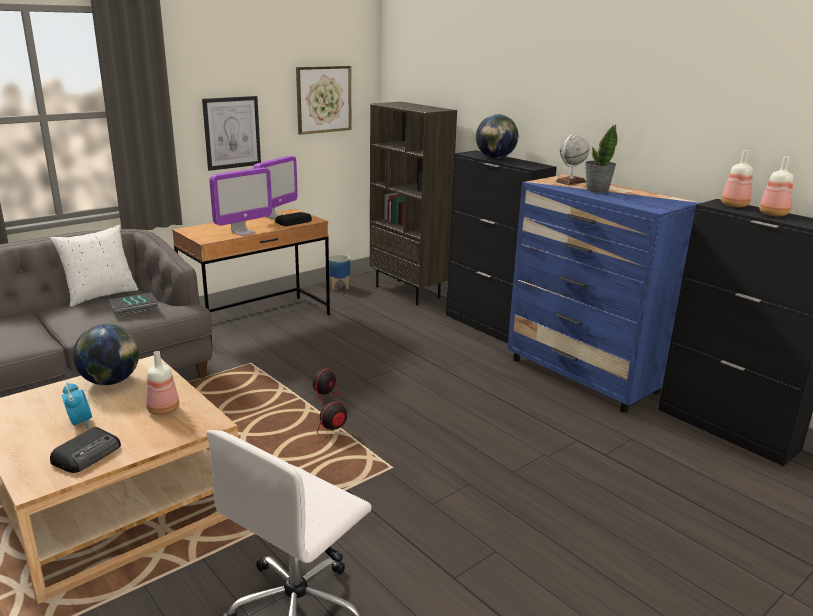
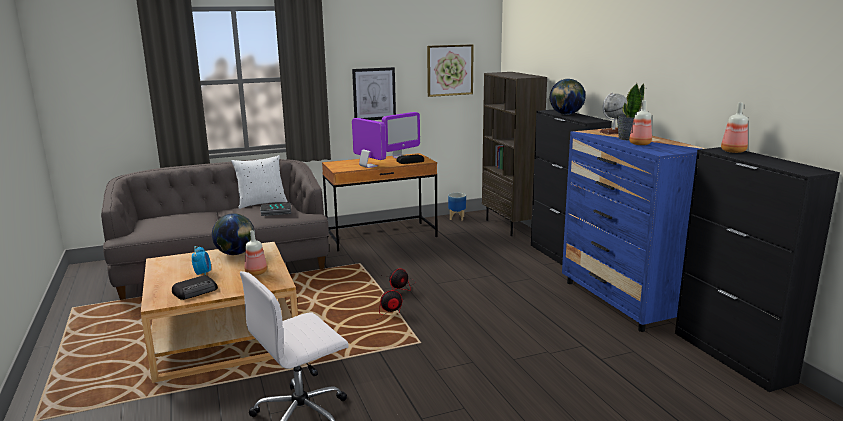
camera: 20 degrees right, 5 degrees down
(243, 232) = (368, 166): monitor -> monitor turned 105 degrees counterclockwise
(772, 214) = (761, 158): bottle -> bottle (639, 144)

